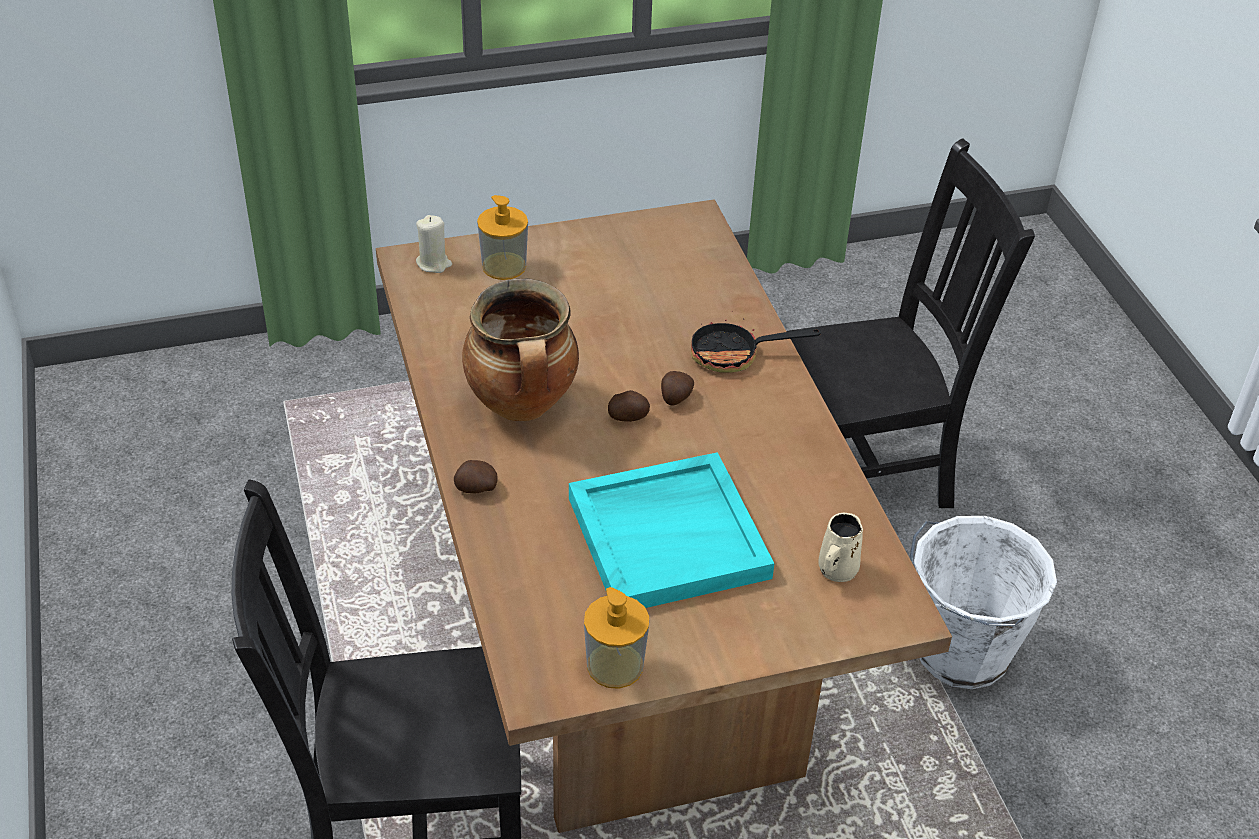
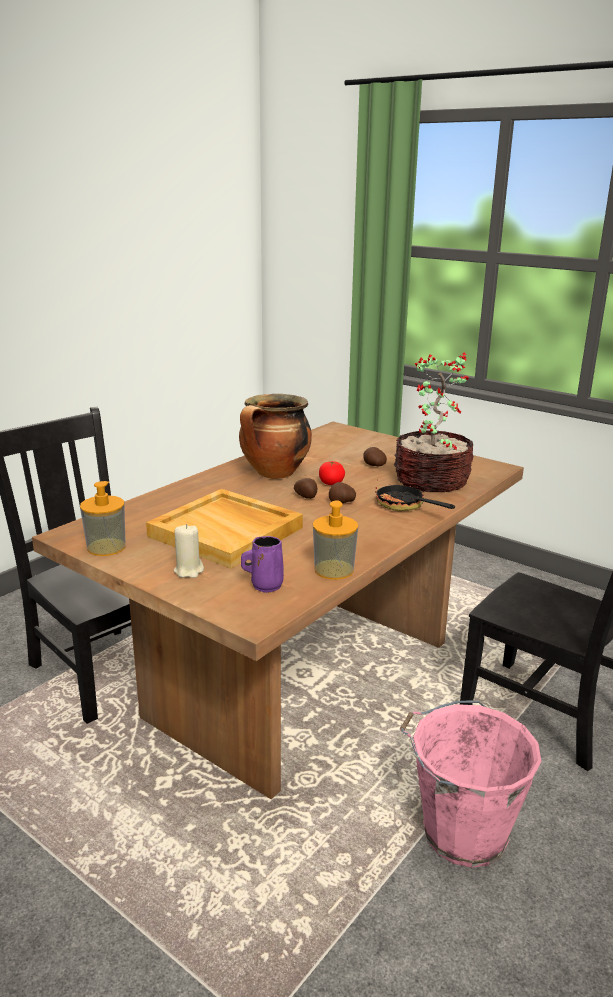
camera: 55 degrees right, 20 degrees down
(434, 263) = (343, 432): beige candle -> beige candle (189, 571)
(476, 488) = (199, 482): potato -> potato (373, 466)
(504, 266) = (369, 443): soap dispenser -> soap dispenser (334, 569)
(606, 374) = (331, 483): none -> tomato
(669, 536) = (227, 532): turquoise tray -> beige tray
(685, 292) = (432, 481): none -> potted plant
(836, 571) = (264, 585): beige mug -> purple mug
(958, 653) = (461, 832): white bucket -> pink bucket

